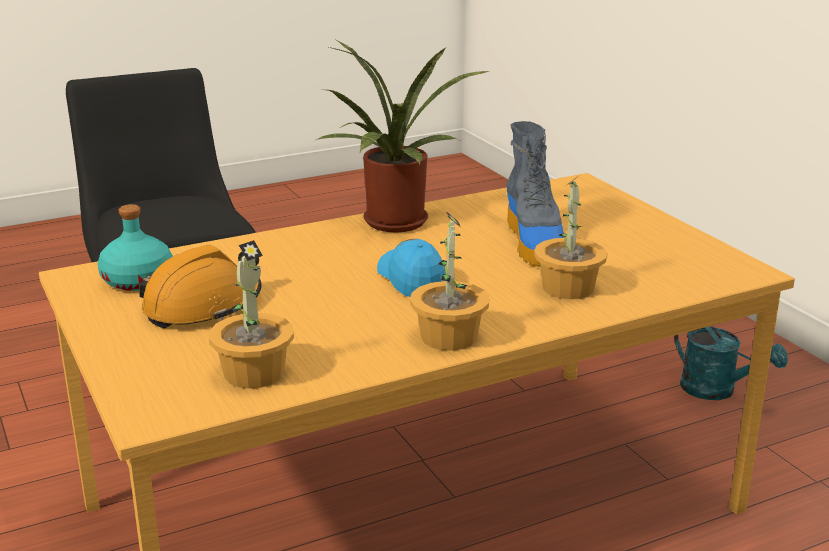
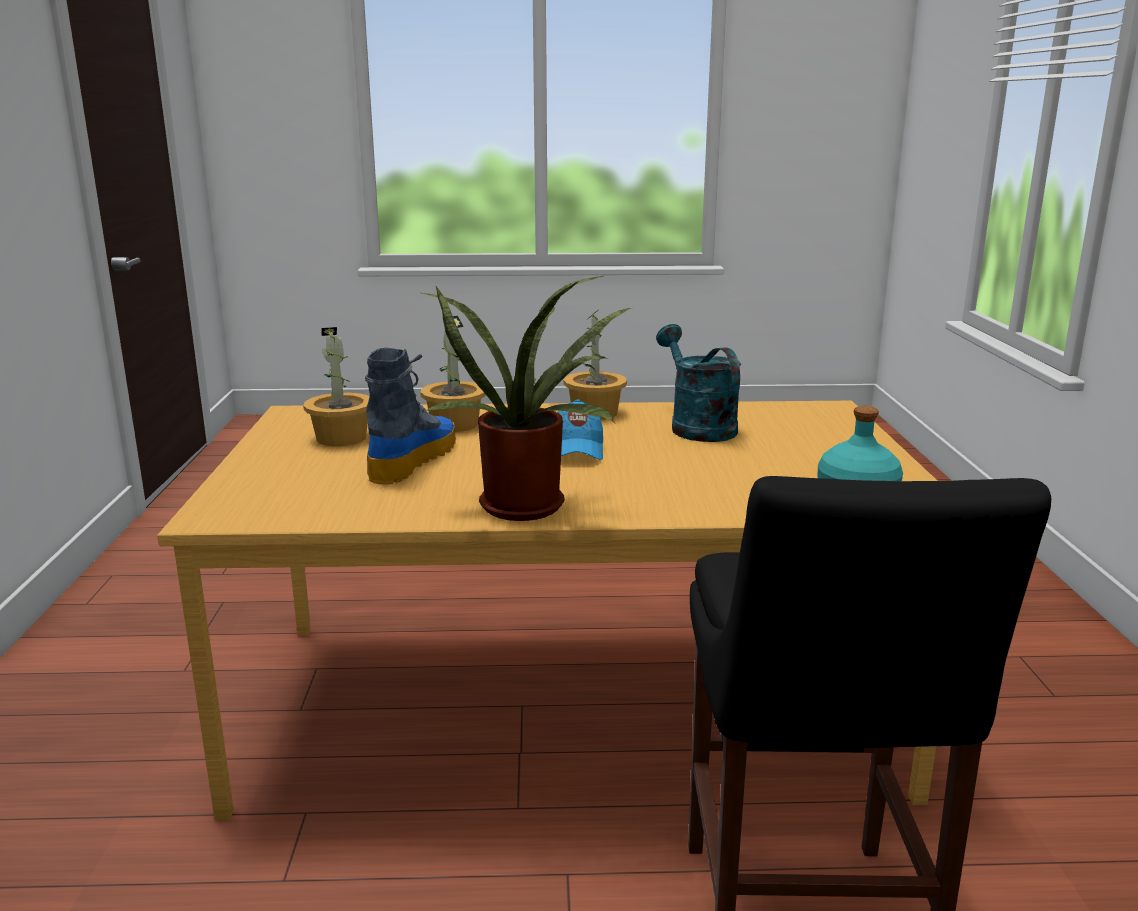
camera: 155 degrees left, 5 degrees down
(203, 306) = (788, 460): orange hard hat -> none
(253, 372) = (755, 416): potted plant -> potted plant (341, 438)
(717, 390) = (105, 739): turquoise watering can -> turquoise watering can (697, 426)

